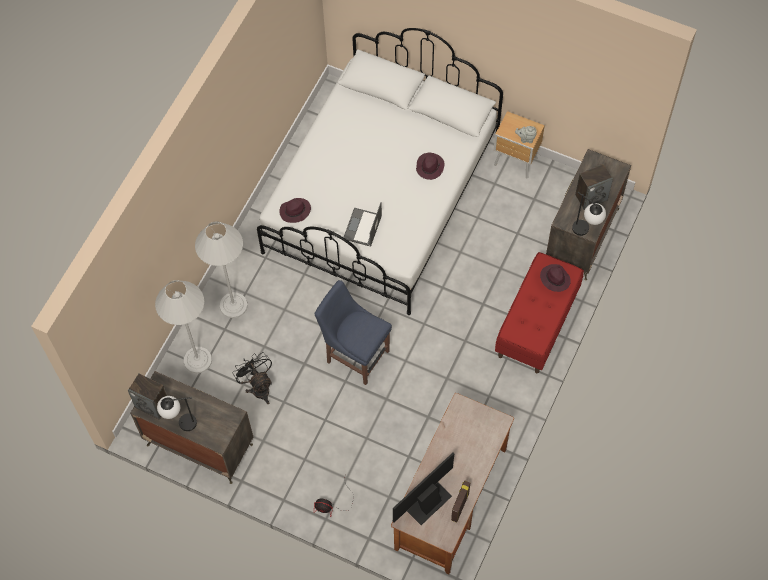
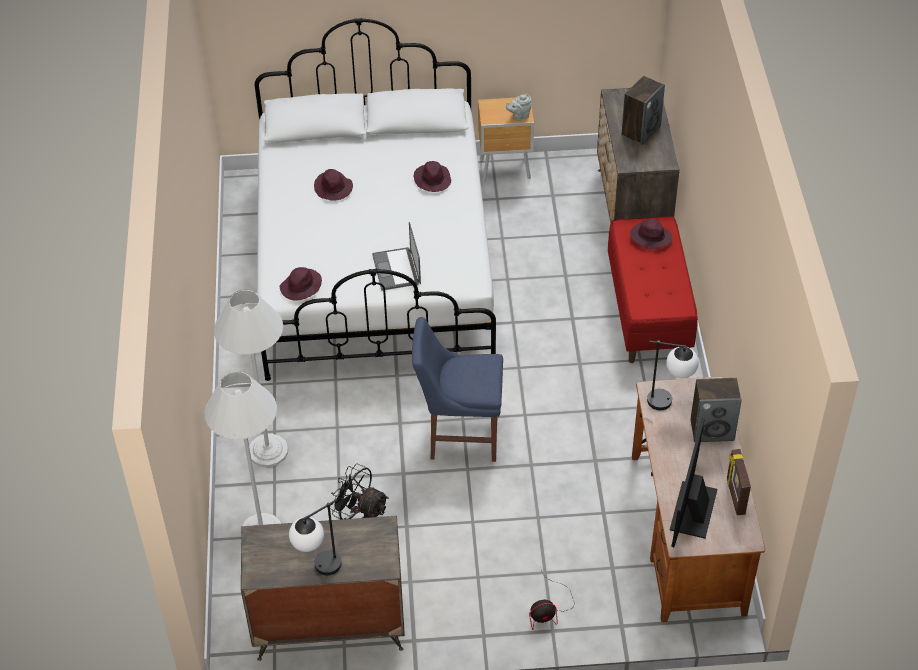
camera: 30 degrees left, 15 degrees down
(153, 405) = (266, 565): speaker -> speaker (712, 430)
(361, 143) = (333, 188): none -> purple hat
(586, 232) = (661, 164): table lamp -> table lamp (669, 402)

